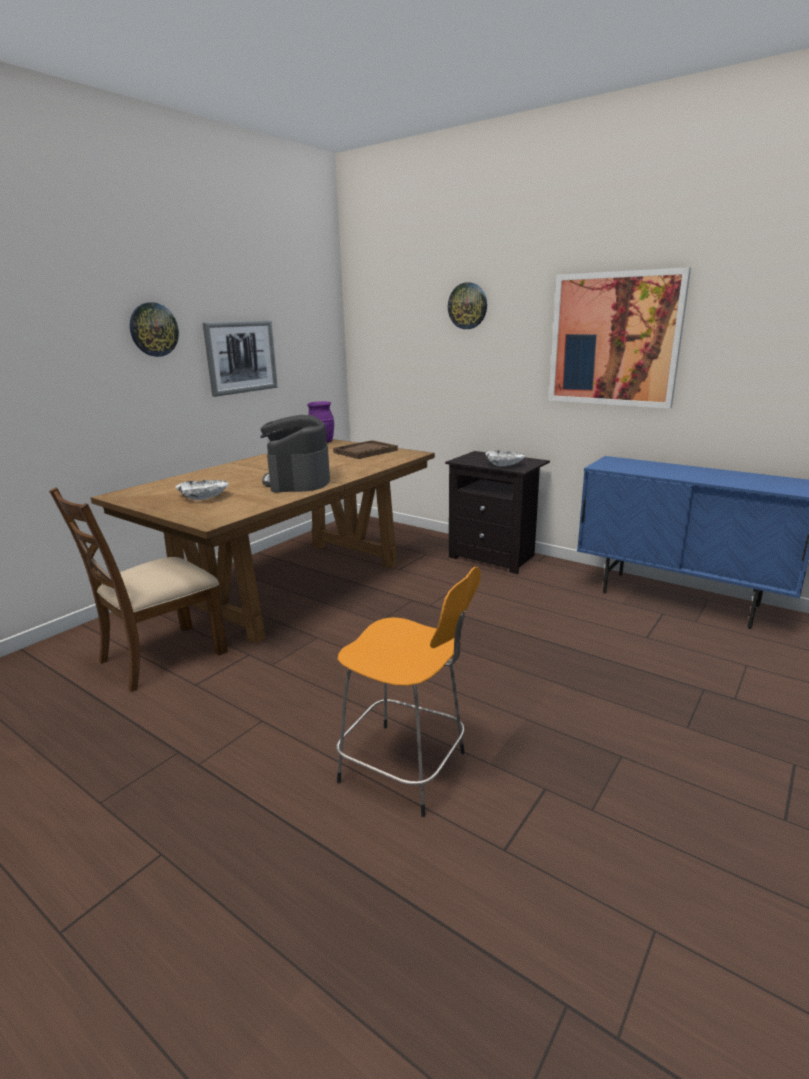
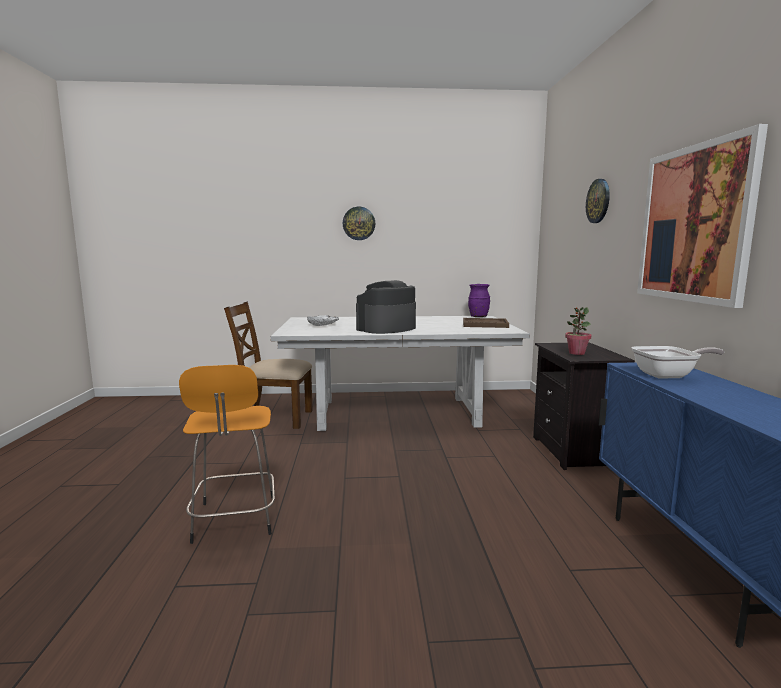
camera: 50 degrees right, 10 degrees down
(241, 357) = (425, 245): picture -> none
(292, 585) = (395, 413): brown dining table -> white dining table
(504, 464) = (576, 353): white bowl -> potted plant
(640, 468) = (669, 375): none -> frying pan

